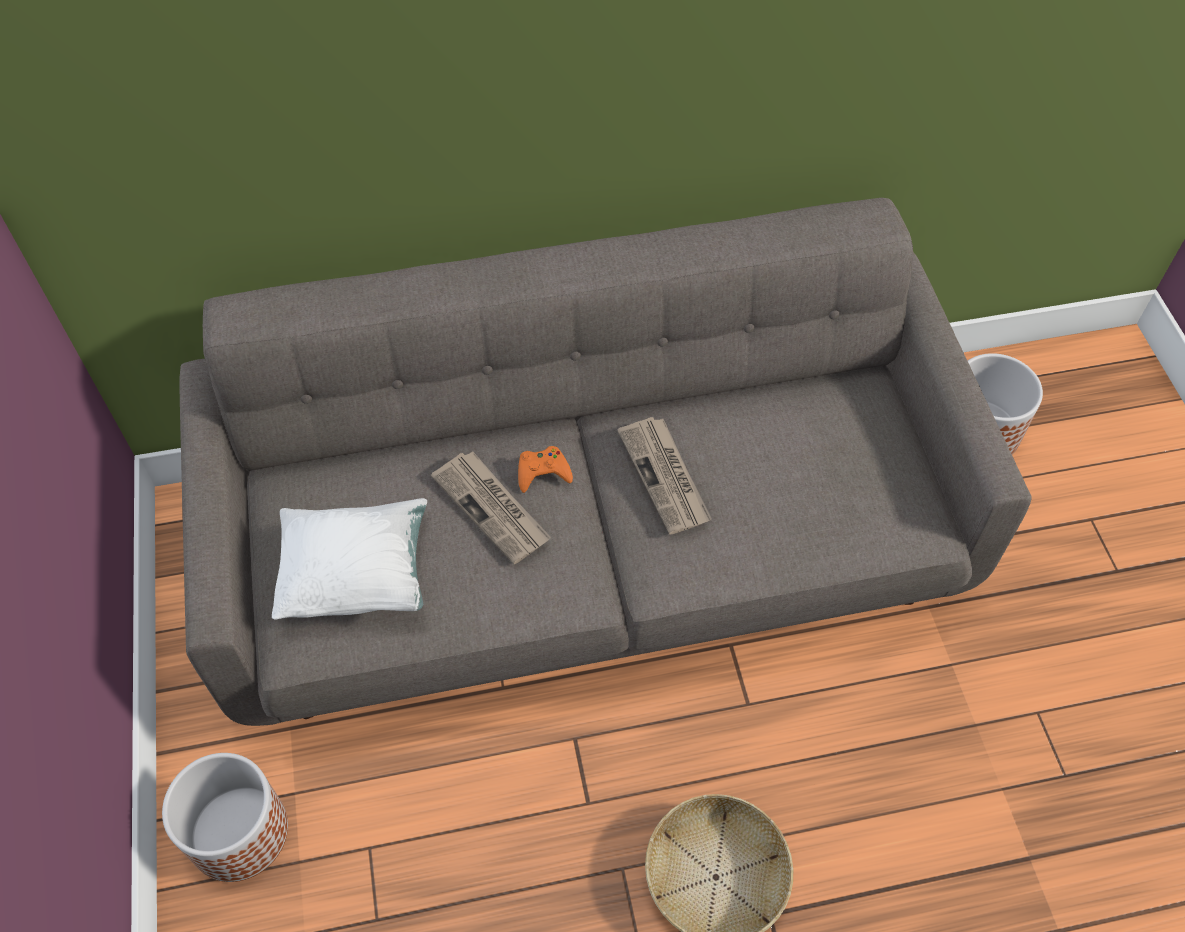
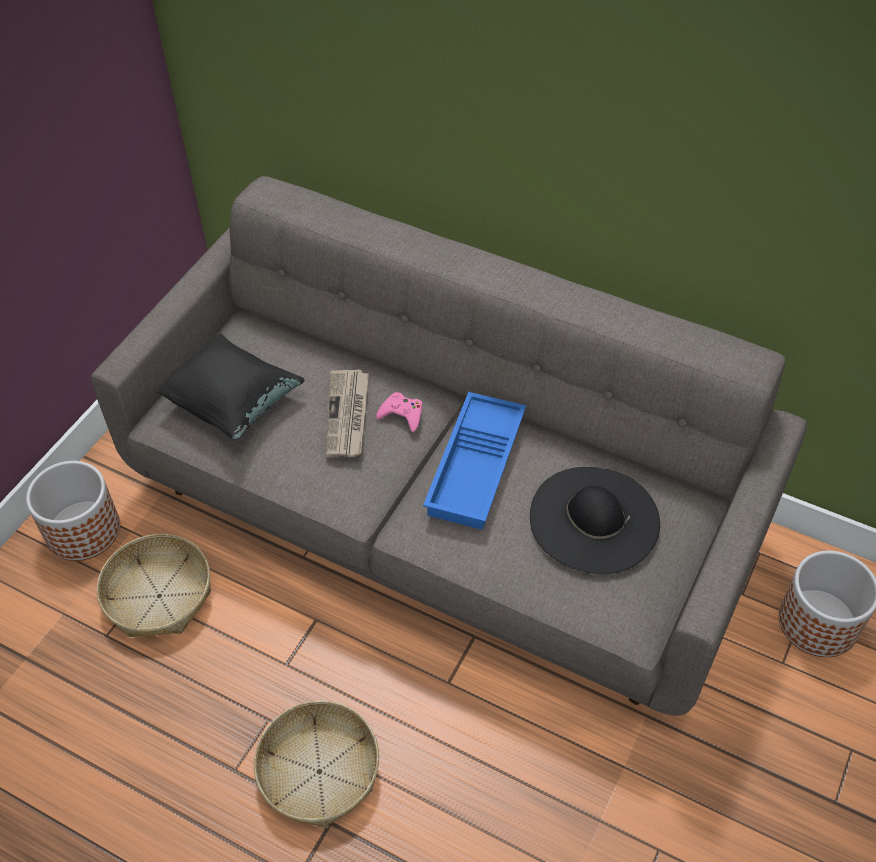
camera: 40 degrees right, 5 degrees down
(357, 576) = (233, 404): white pillow -> black pillow
(393, 836) = (158, 596): none -> basket
(543, 472) = (402, 414): orange game controller -> pink game controller
(665, 477) = (477, 468): newspaper -> blue tray
(811, 456) = (594, 519): none -> black hat

